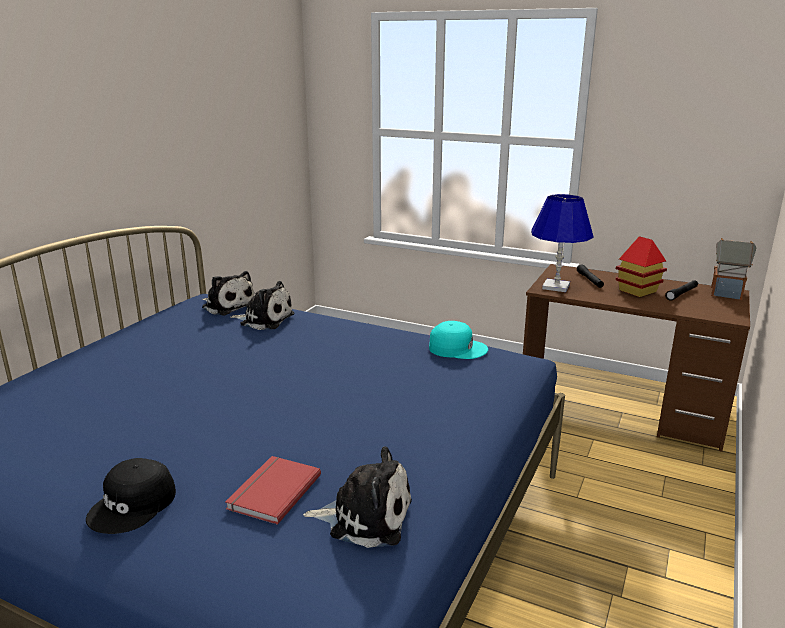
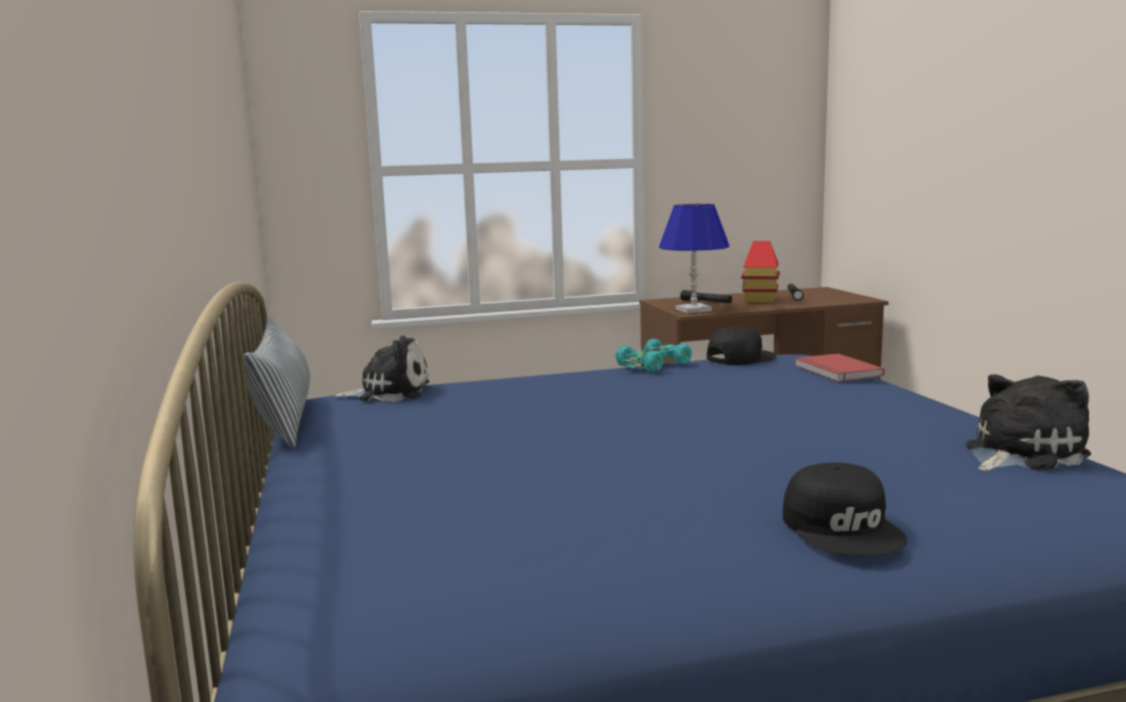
camera: 40 degrees left, 10 degrees down
(160, 308) = (285, 420): none -> pillow
(264, 319) = (481, 389): plush toy -> none
(272, 491) = (917, 469): red book -> red book (835, 371)
(391, 334) = (653, 365): none -> turquoise toy car
(457, 348) = (740, 358): turquoise cap -> black cap
(727, 293) = (820, 290): toy house -> none

